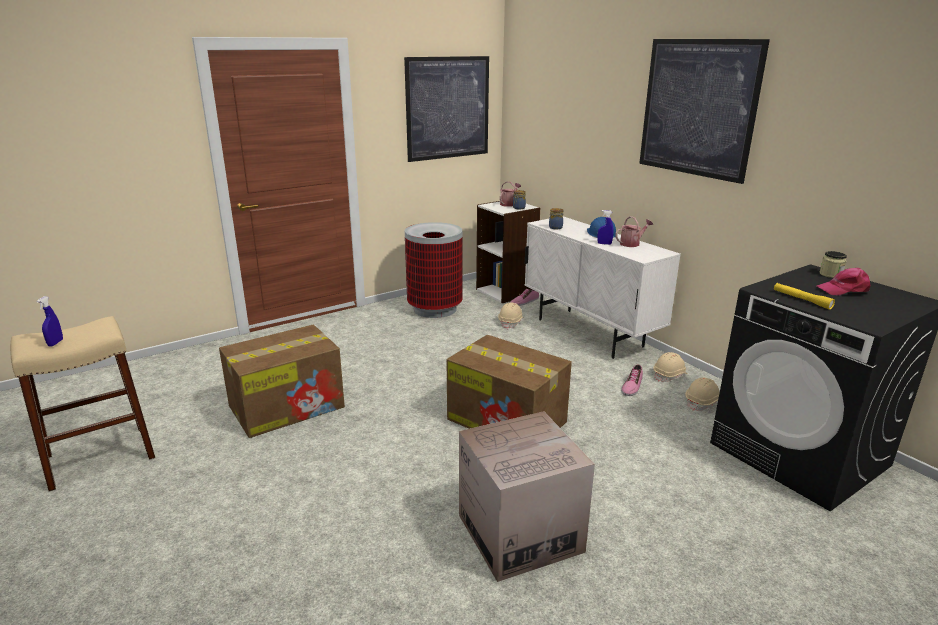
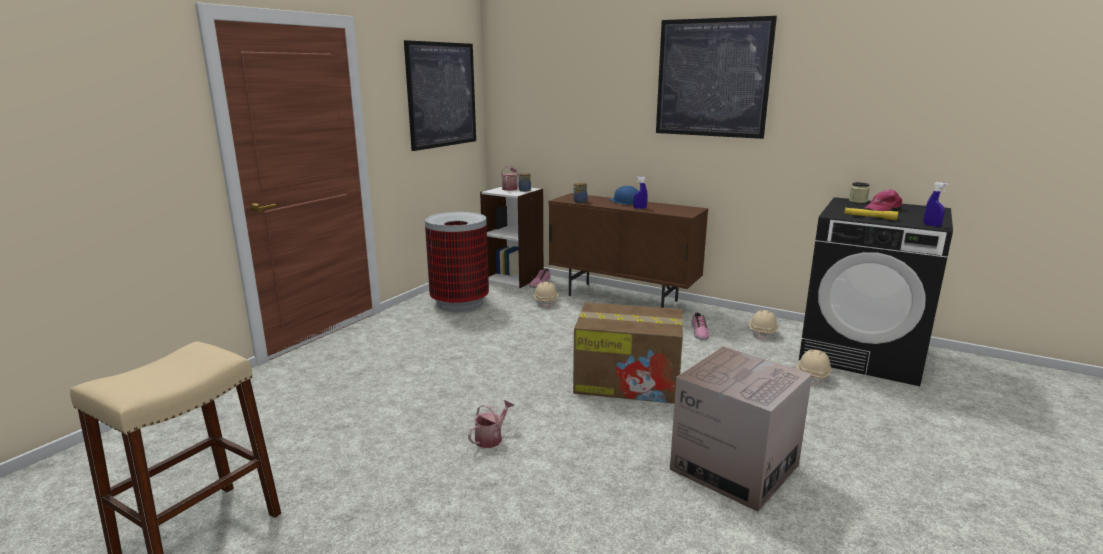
camera: 25 degrees left, 5 degrees down
(55, 343) = (158, 381): blue spray bottle -> blue spray bottle (931, 225)
(288, 406) = (394, 421): cardboard box -> none
(589, 333) = (622, 298): white cabinet -> brown cabinet
(632, 243) = (661, 206): watering can -> watering can (491, 438)
(670, 376) = (719, 318): beige hard hat -> beige hard hat (813, 376)

